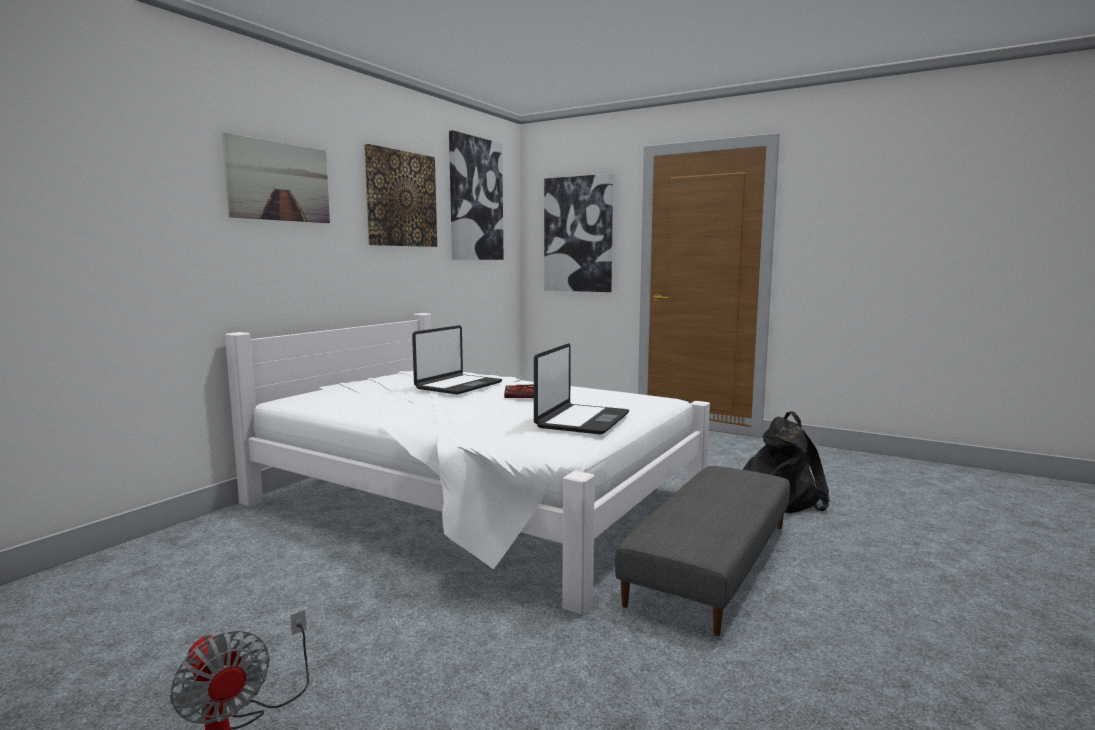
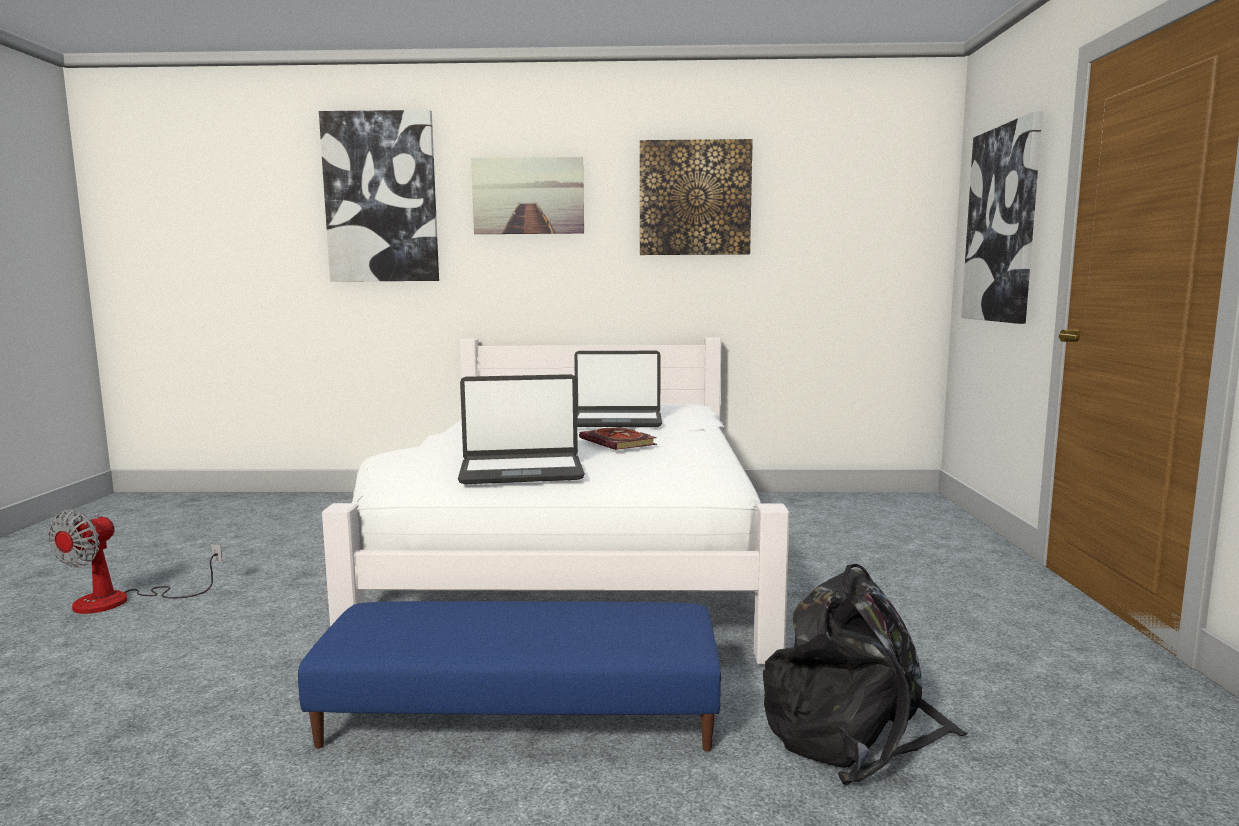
camera: 60 degrees right, 0 degrees up
(475, 199) = (842, 186): picture -> picture (381, 198)
(711, 562) = (522, 711): grey ottoman -> blue ottoman

